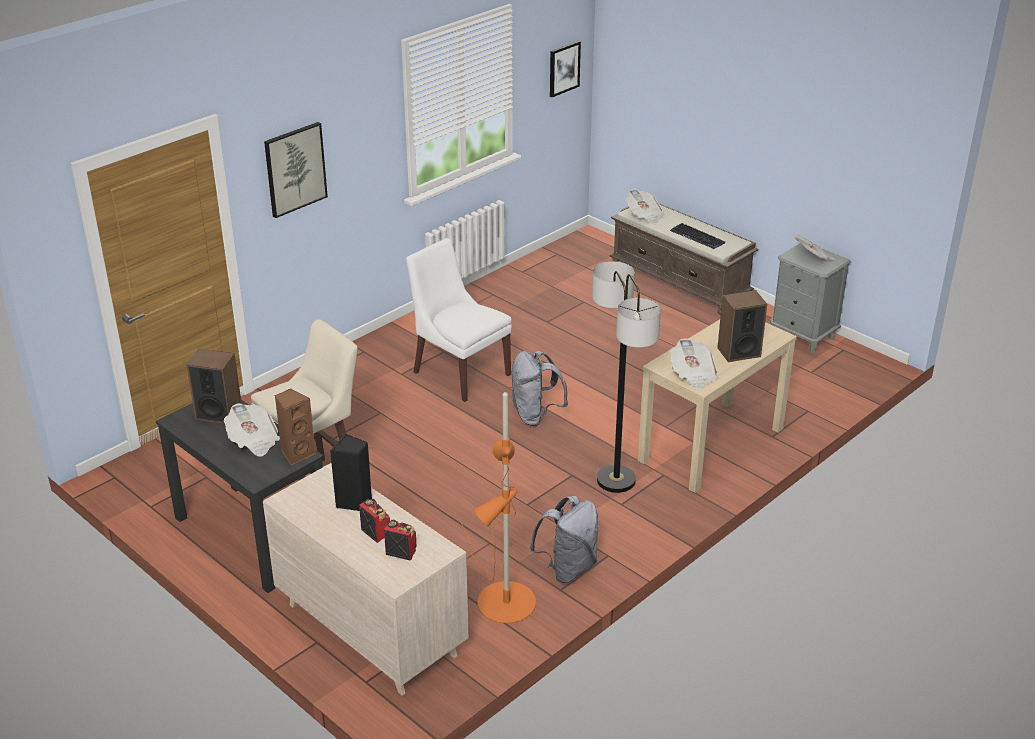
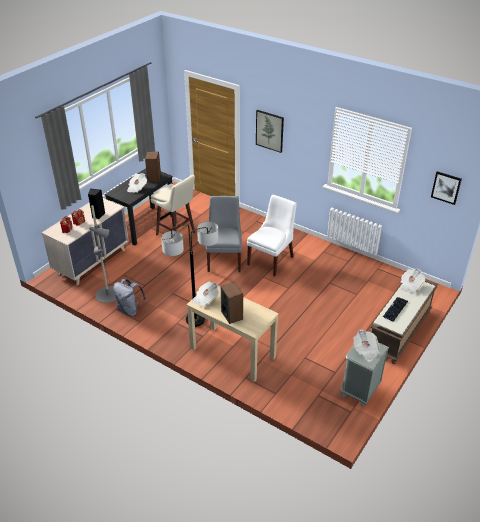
camera: 80 degrees right, 5 degrees up
(297, 453) = (129, 198): brown speaker -> none
(436, 427) = (224, 259): none -> grey chair
(500, 593) = (113, 292): orange floor lamp -> grey floor lamp
(535, 415) = (242, 288): grey backpack -> none

